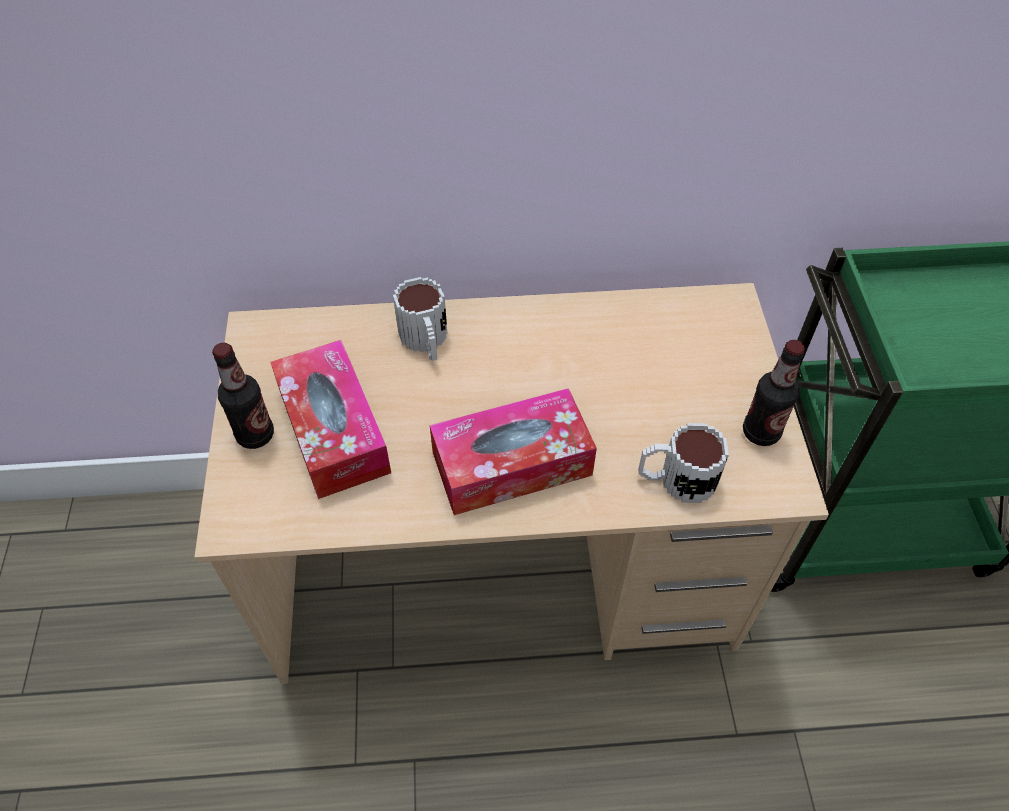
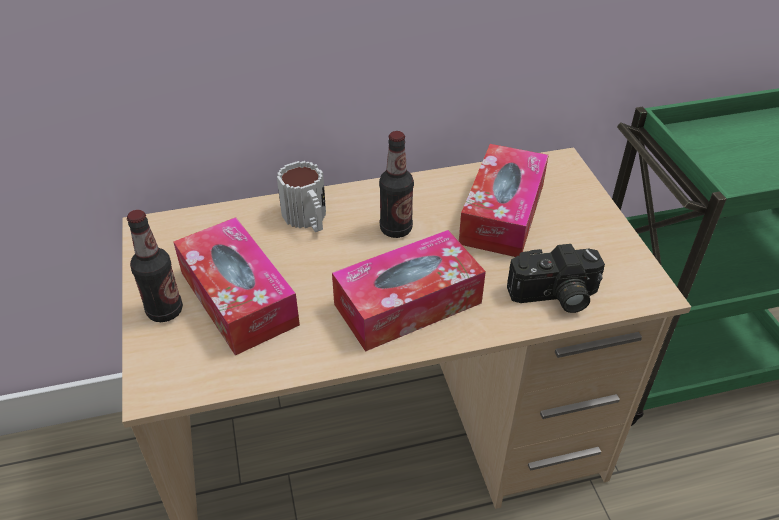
camera: 10 degrees left, 10 degrees down
(645, 363) = (502, 213): none -> tissue box
(676, 479) = (554, 297): mug -> camera
(761, 432) = (614, 252): bottle -> bottle (396, 229)

